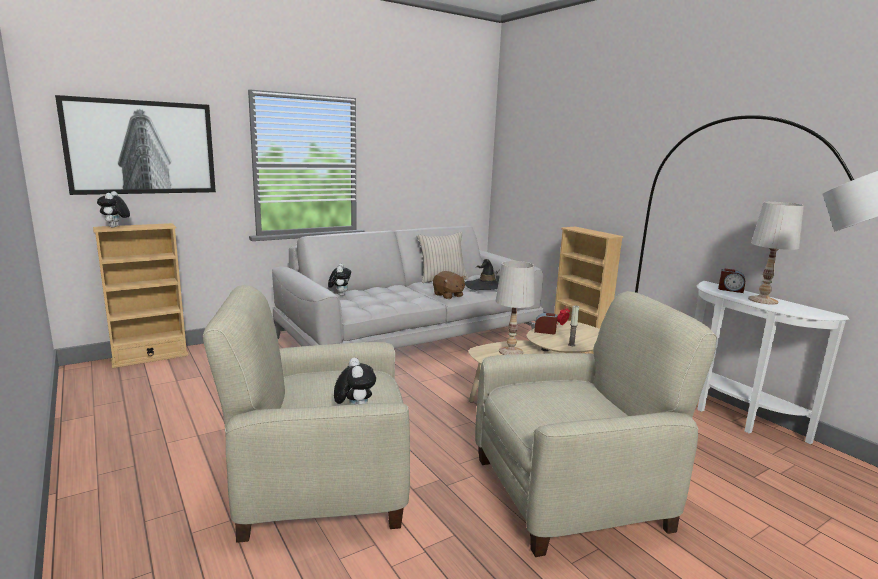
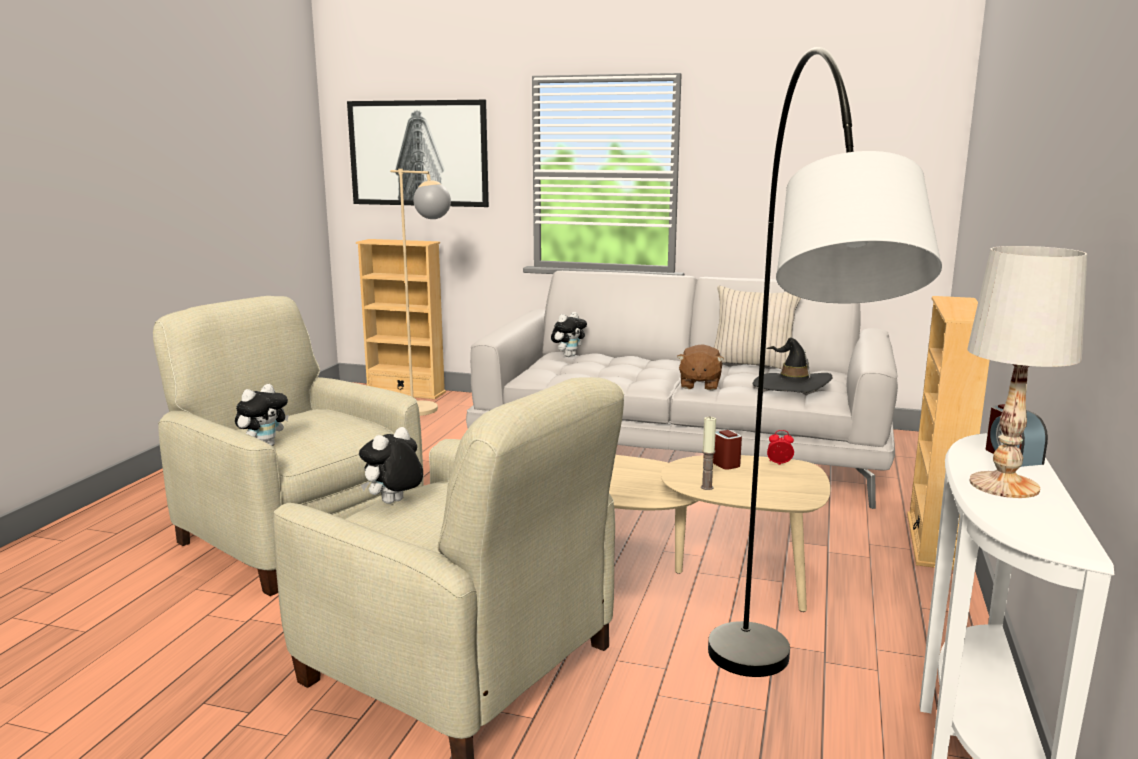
camera: 50 degrees right, 0 degrees up
(115, 227) = (380, 240): plush toy -> plush toy (394, 503)
(206, 366) = (427, 412): none -> beige floor lamp
(510, 351) = (627, 472): white table lamp -> none

